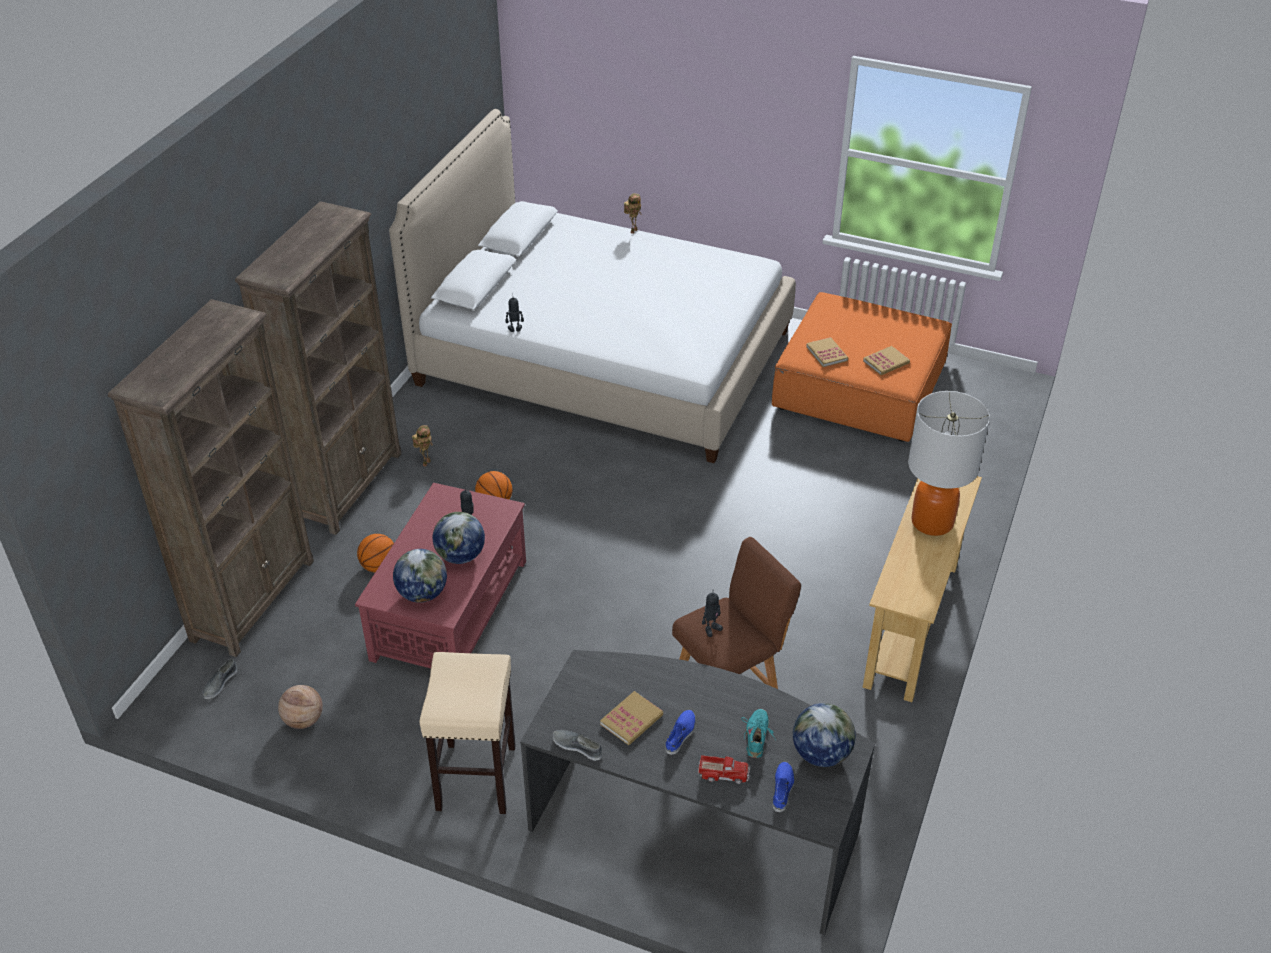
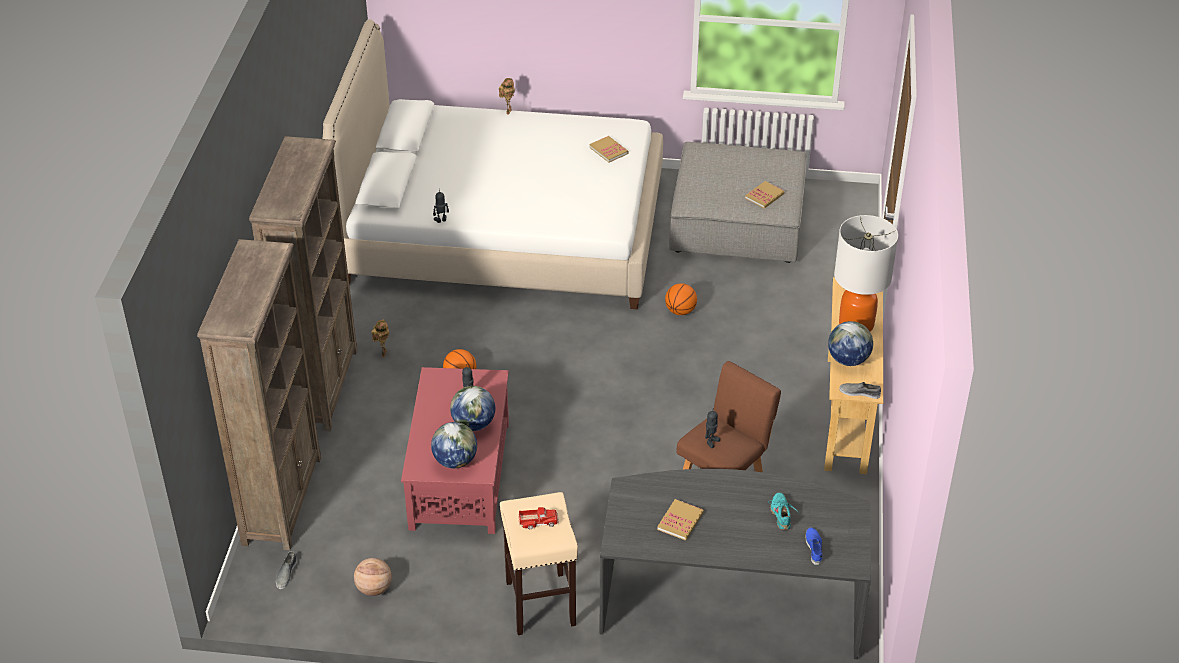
camera: 15 degrees left, 0 degrees up
(379, 566) = (381, 451): basketball -> basketball (680, 311)
(577, 746) = (646, 549): grey shoe -> grey shoe (859, 392)
(680, 734) = (722, 524): blue shoe -> none
(723, 773) = (766, 546): toy truck -> toy truck (538, 521)
(821, 754) = (833, 517): globe -> globe (848, 360)
(827, 354) = (712, 197): book -> book (608, 150)
(859, 387) = (737, 221): orange ottoman -> grey ottoman

